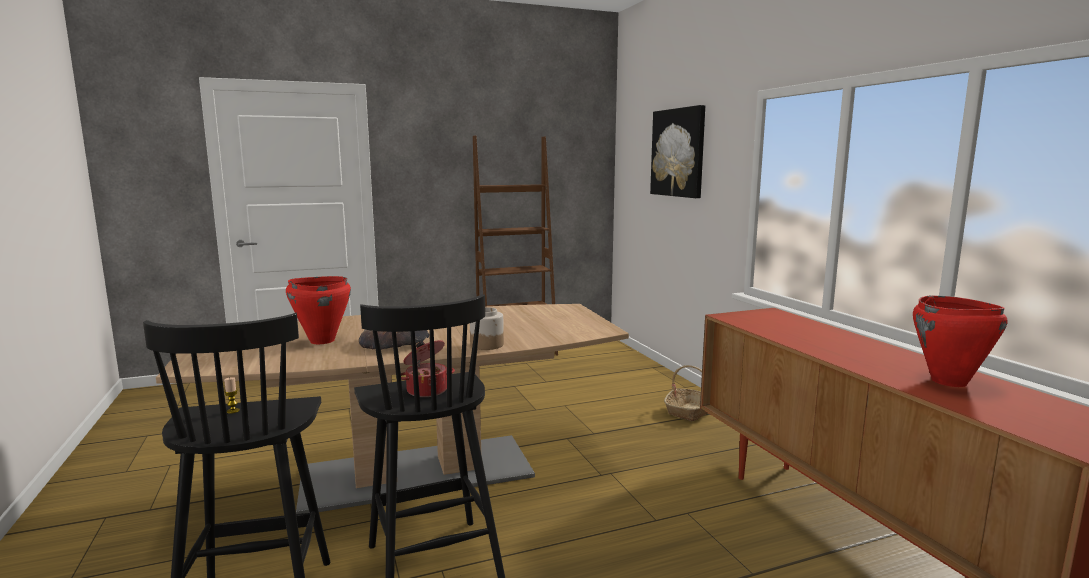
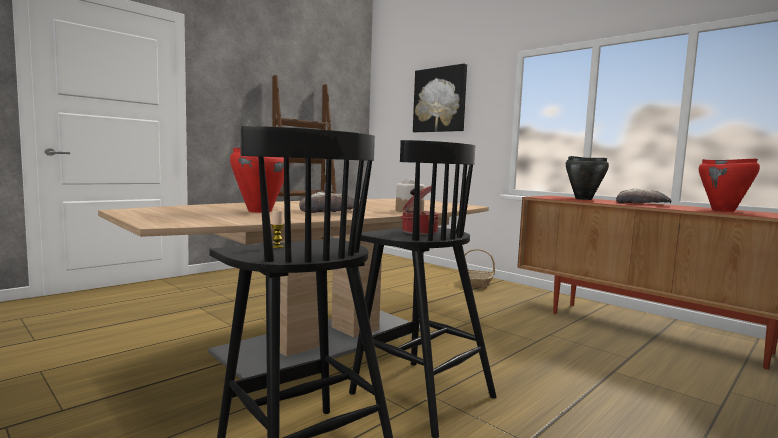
camera: 25 degrees left, 5 degrees down
(792, 325) = (583, 199): none -> black cooking pot
(853, 348) = (642, 204): none -> bread

